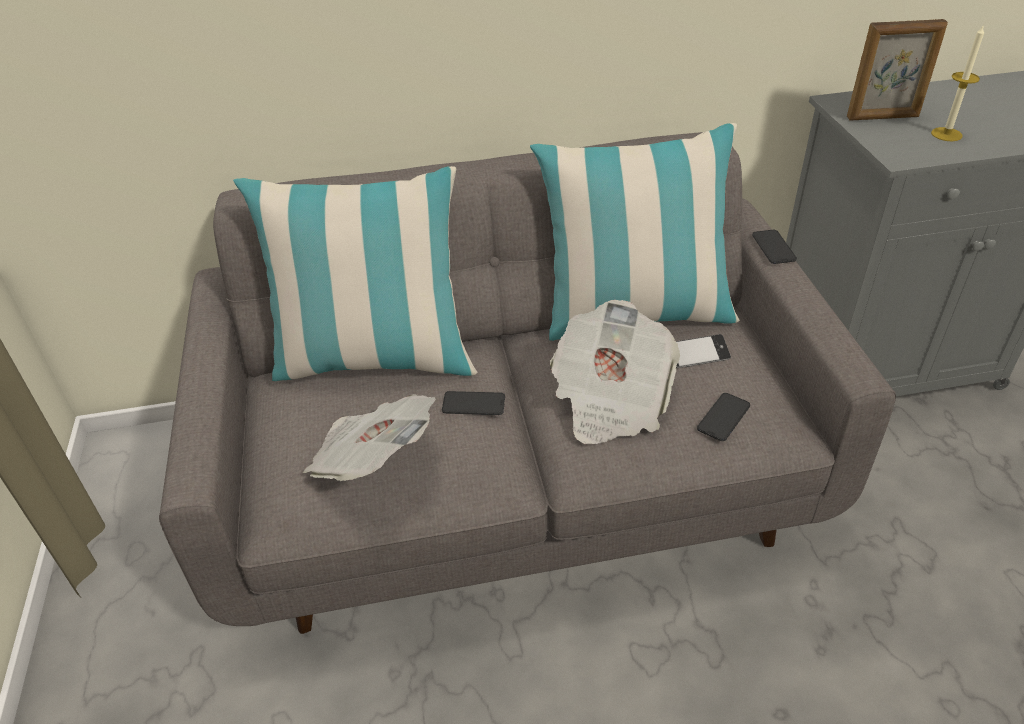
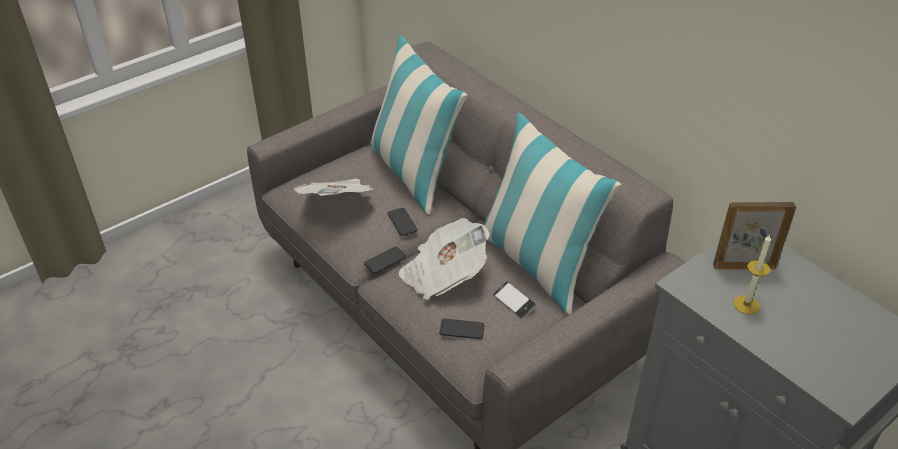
camera: 60 degrees right, 0 degrees up
(773, 247) = (625, 291): phone -> phone (385, 260)
(883, 117) = (743, 266): picture frame -> picture frame turned 120 degrees clockwise

